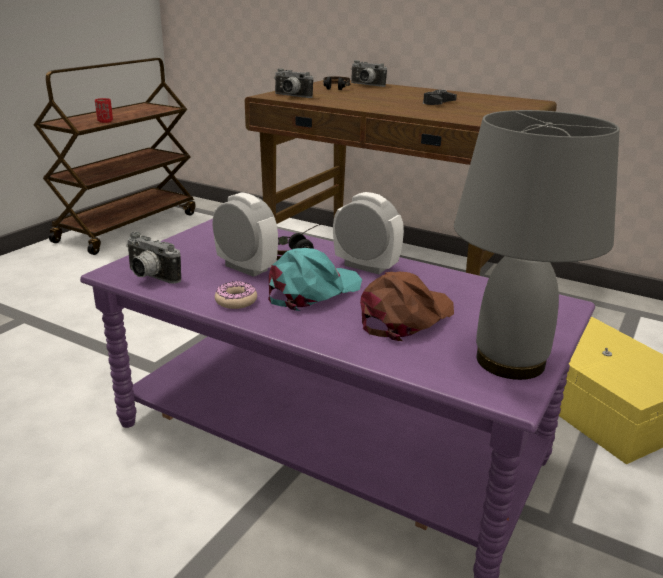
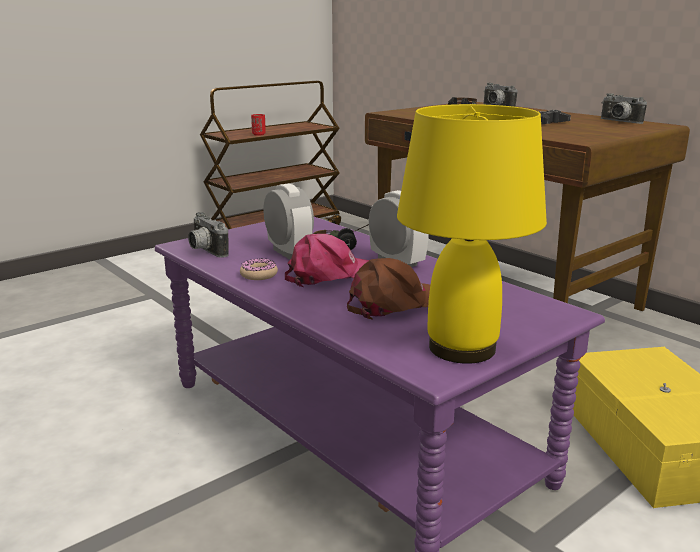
camera: 20 degrees right, 5 degrees down
(291, 96) = (407, 113): camera -> camera (618, 122)
(312, 291) = (330, 275): turquoise cap -> pink cap
(509, 360) = (461, 347): grey table lamp -> yellow table lamp

